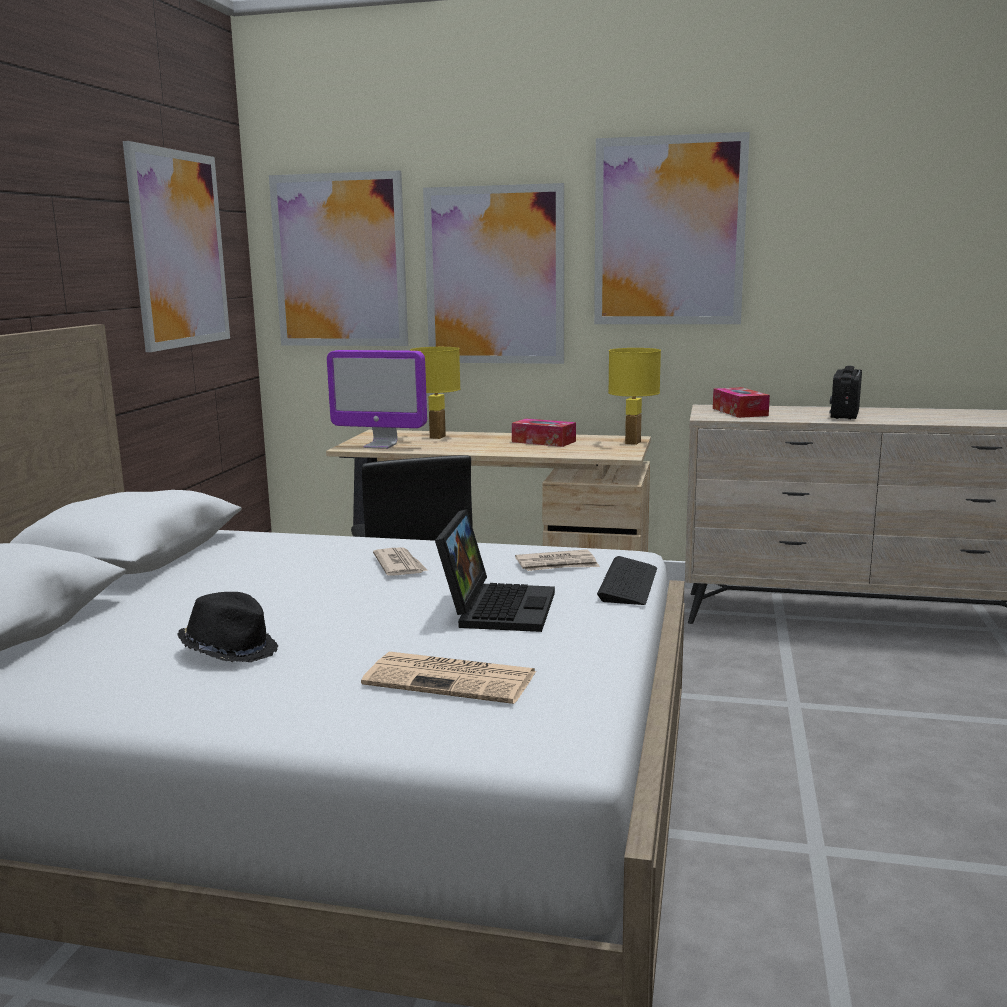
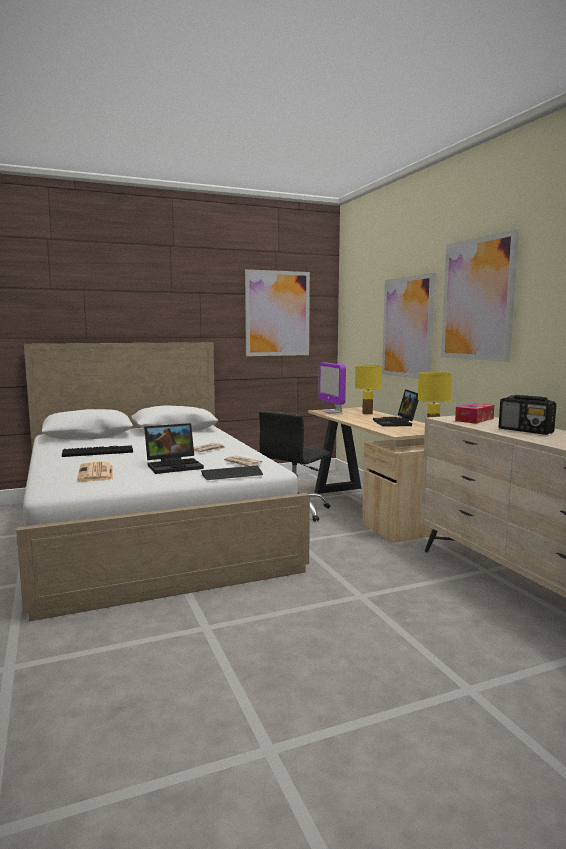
camera: 55 degrees right, 5 degrees down
(230, 650) = (98, 452): black hat -> keyboard
(340, 261) = (360, 319): picture -> none
(543, 441) = (396, 423): tissue box -> laptop
(844, 414) = (526, 431): radio -> radio turned 120 degrees counterclockwise

